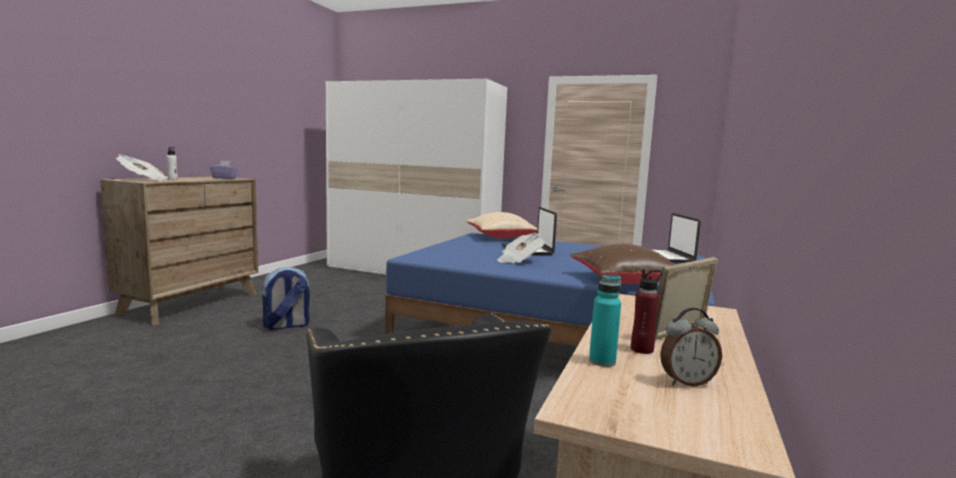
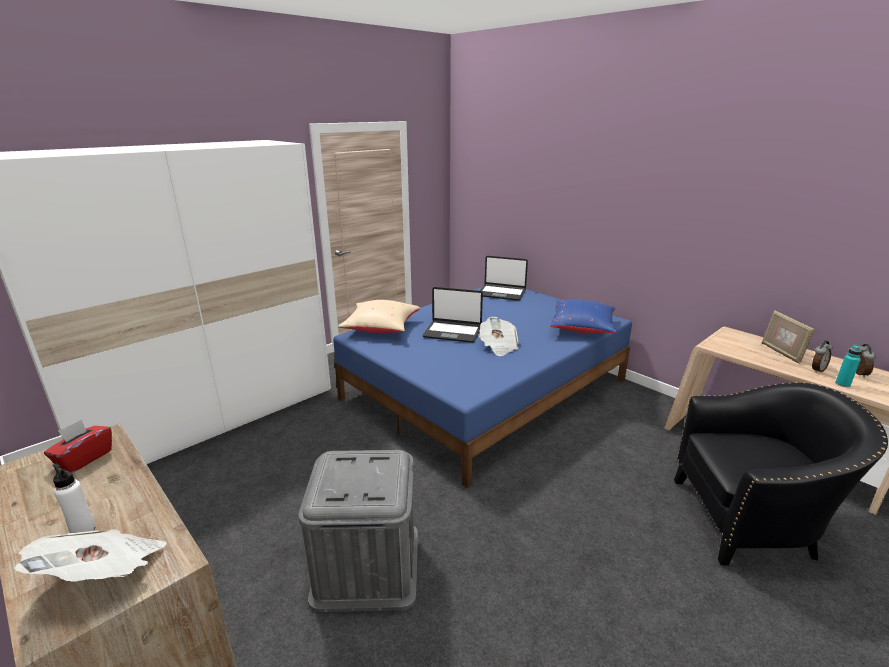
camera: 65 degrees left, 15 degrees up
(224, 178) = (84, 458): purple tissue box -> red tissue box
(286, 326) = (367, 565): backpack -> grey storage box
(626, 282) = (582, 329): brown pillow -> blue pillow
(642, 349) = (817, 370): red bottle -> alarm clock

